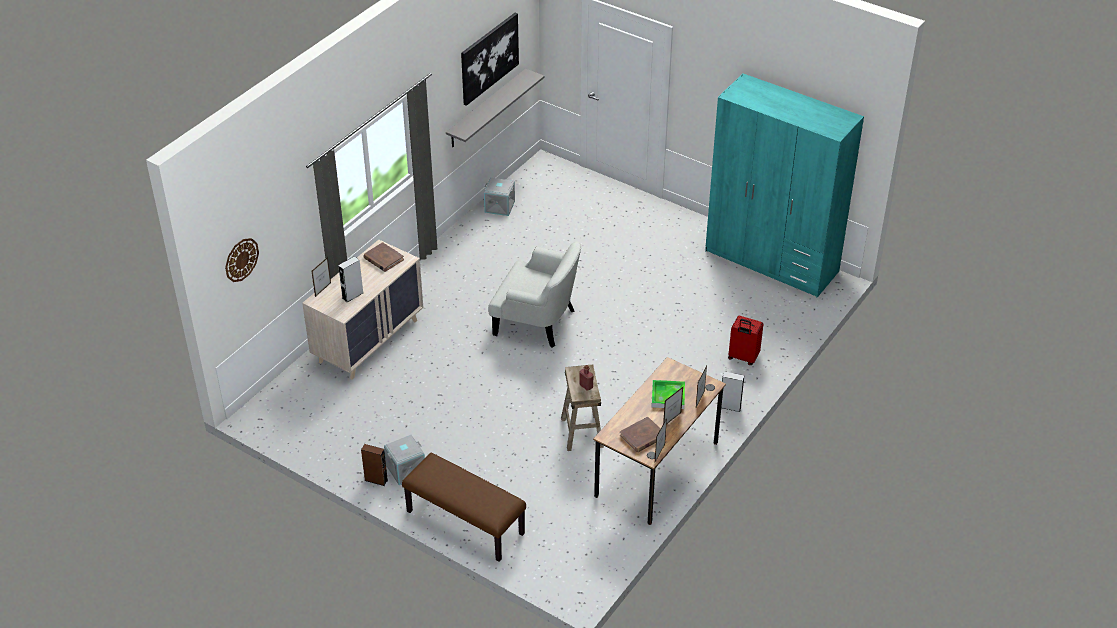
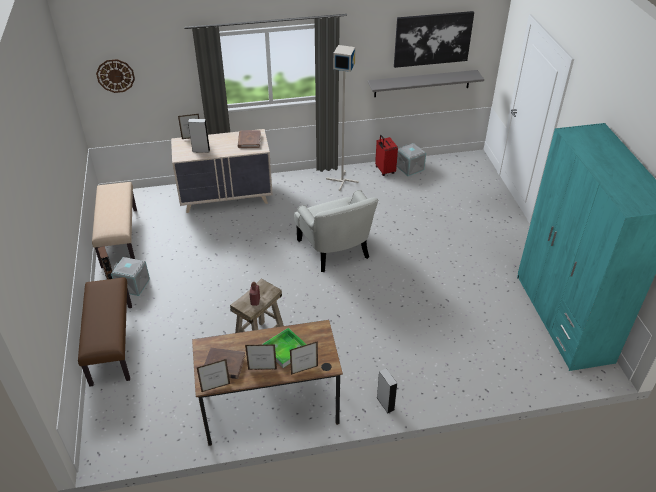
camera: 45 degrees right, 0 degrees up
(322, 443) = (119, 237): none -> beige bench
(454, 256) = (342, 180): none -> grey floor lamp
(743, 357) = (445, 374): red suitcase -> red suitcase (384, 170)

